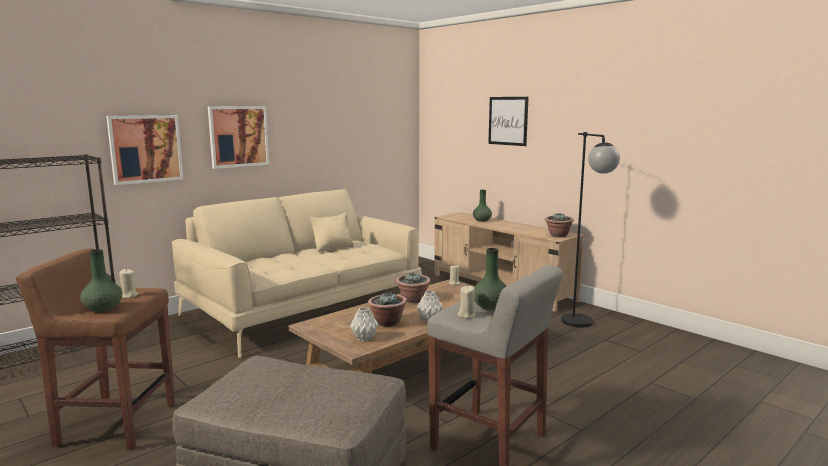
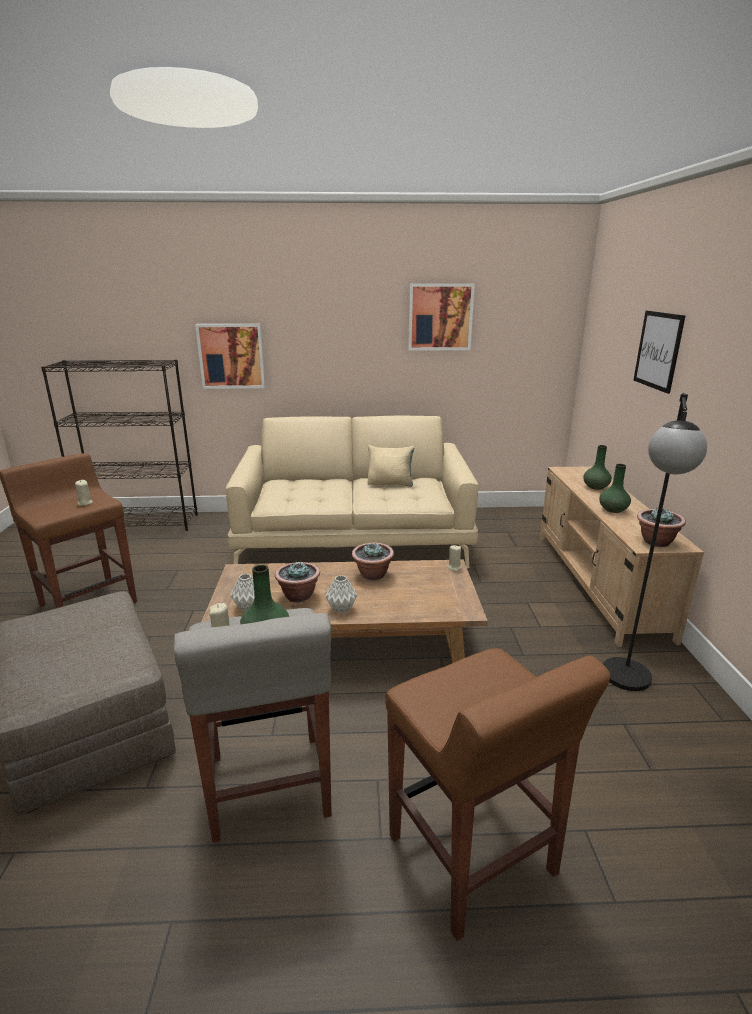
camera: 40 degrees right, 10 degrees up
(103, 308) = (48, 511): green vase -> green vase (613, 509)
(238, 136) = (326, 347): picture -> picture (440, 317)
(628, 414) = (472, 857): none -> brown stool

